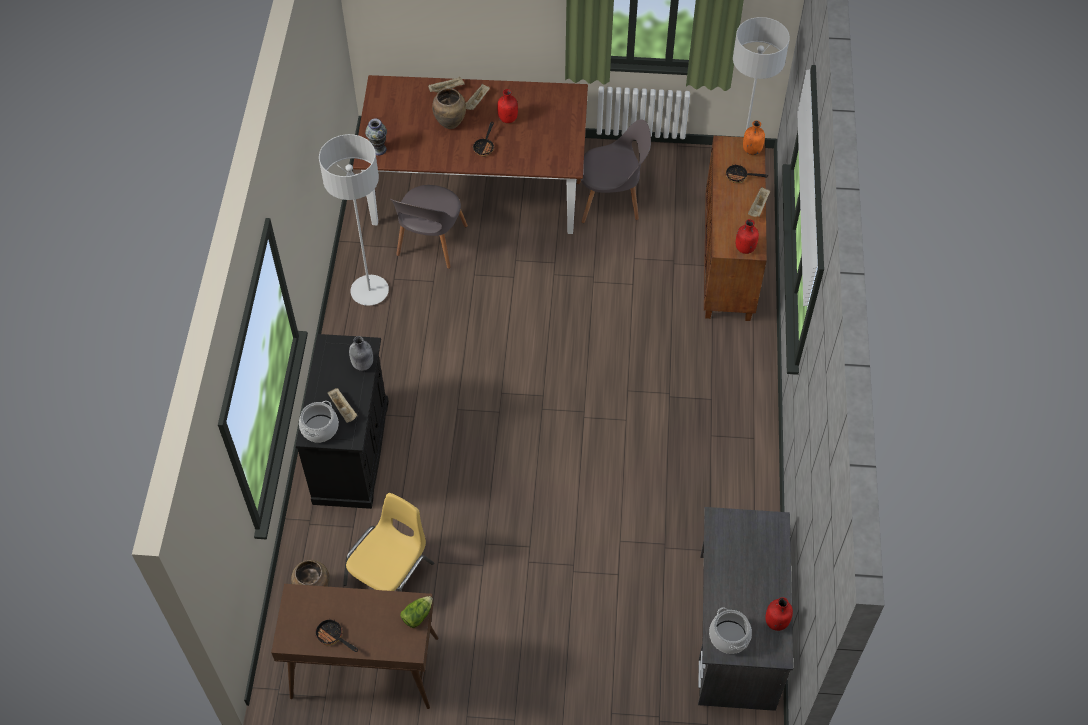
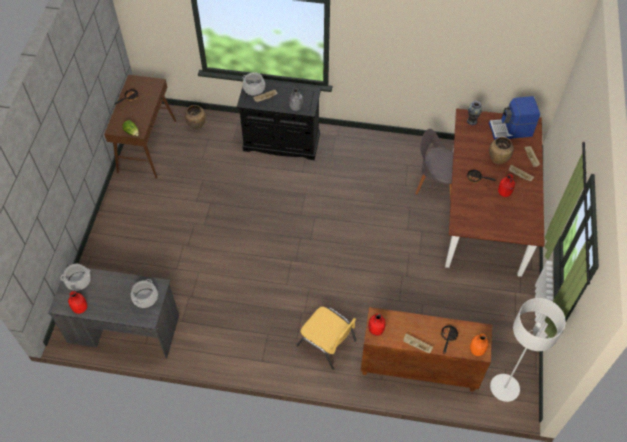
camera: 95 degrees right, 0 degrees up
(369, 291) = (397, 152): grey floor lamp -> none
(391, 573) = (200, 158): yellow chair -> yellow chair (327, 343)
(394, 107) = (511, 130): none -> coffee machine
(611, 200) = (477, 294): grey chair -> none
(741, 534) = (145, 298): none -> cooking pot

